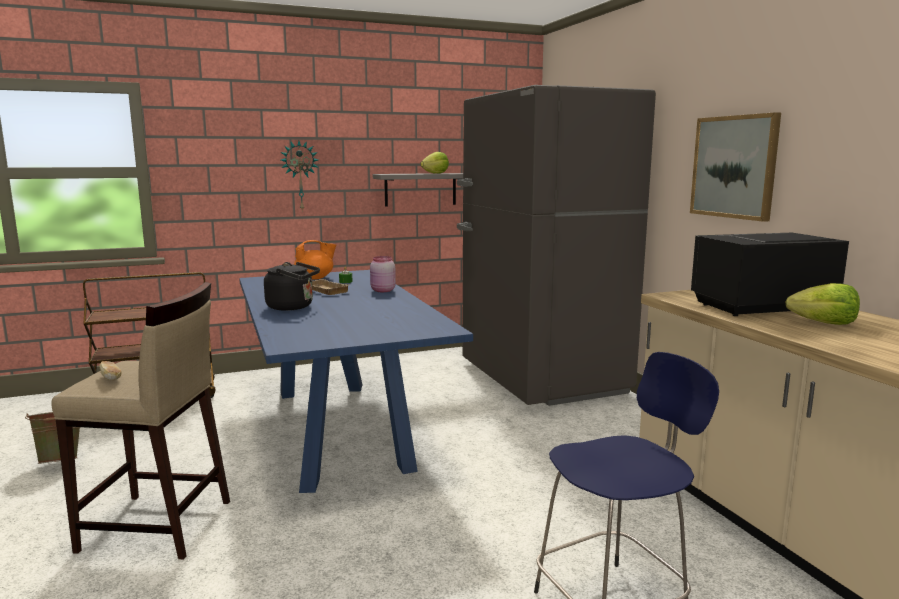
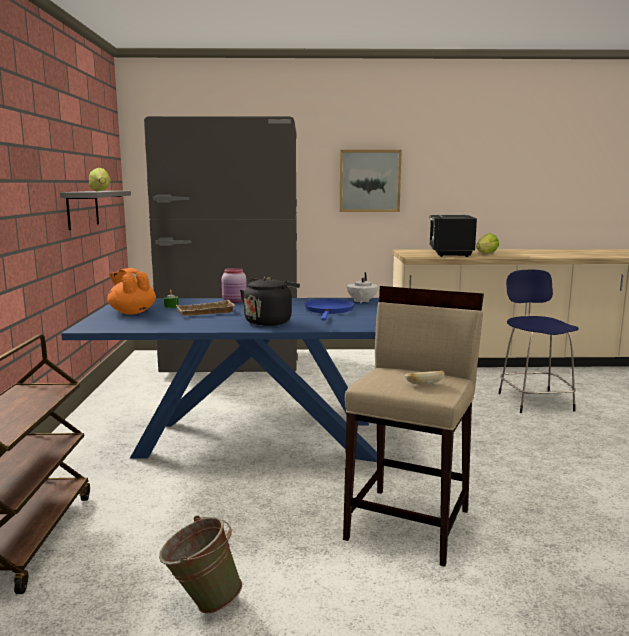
camera: 70 degrees left, 0 degrees up
(300, 175) = (21, 195): wall clock -> none
(315, 278) = (132, 312): orange teapot -> orange teapot turned 45 degrees counterclockwise
(358, 316) = (329, 310): none -> blue frying pan
(421, 321) = (361, 301): none -> white teapot

